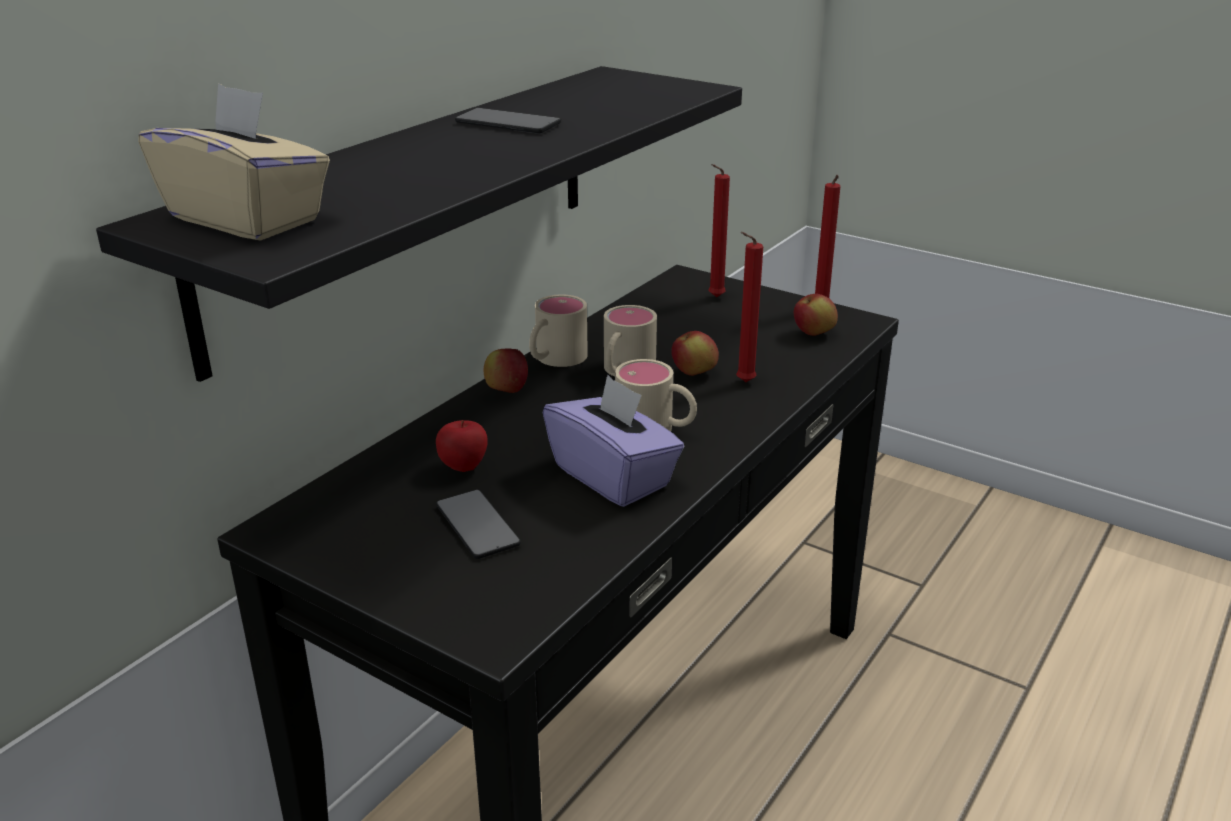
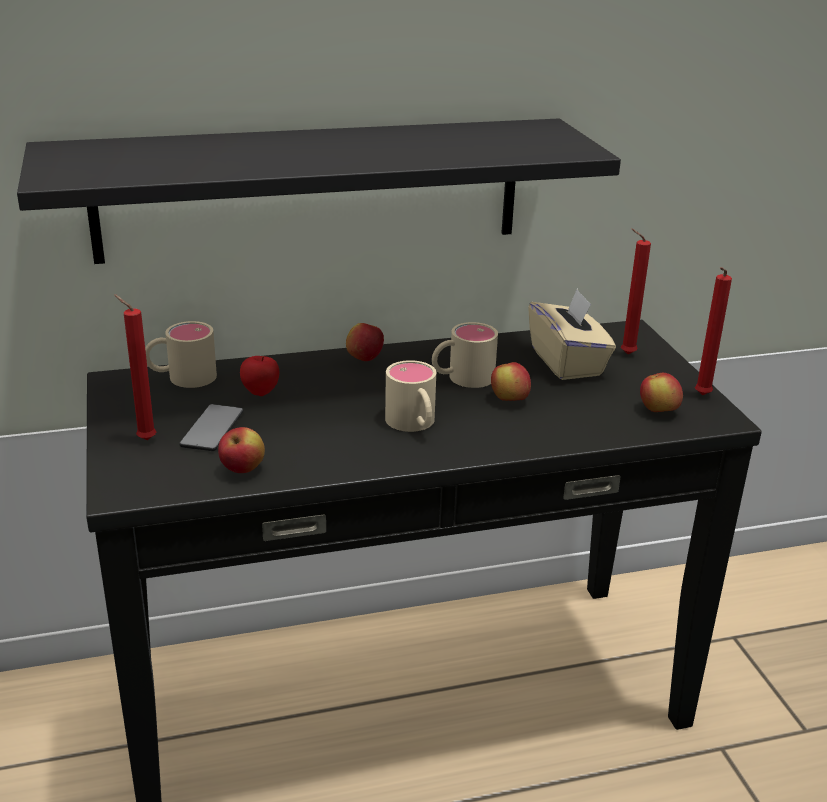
camera: 40 degrees right, 0 degrees up
(247, 219) = (92, 157): beige tissue box -> beige tissue box (567, 362)
(508, 123) = (375, 141): phone -> none
(554, 360) = (429, 351): beige mug -> beige mug (181, 377)
(578, 548) = (242, 469): none -> apple
(613, 476) = (336, 439): purple tissue box -> none
(742, 383) = (533, 421): red candle -> red candle (144, 439)

